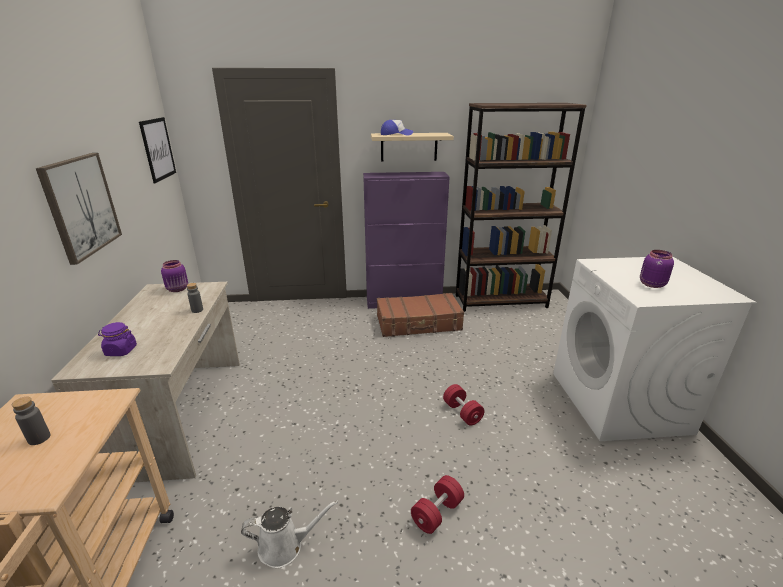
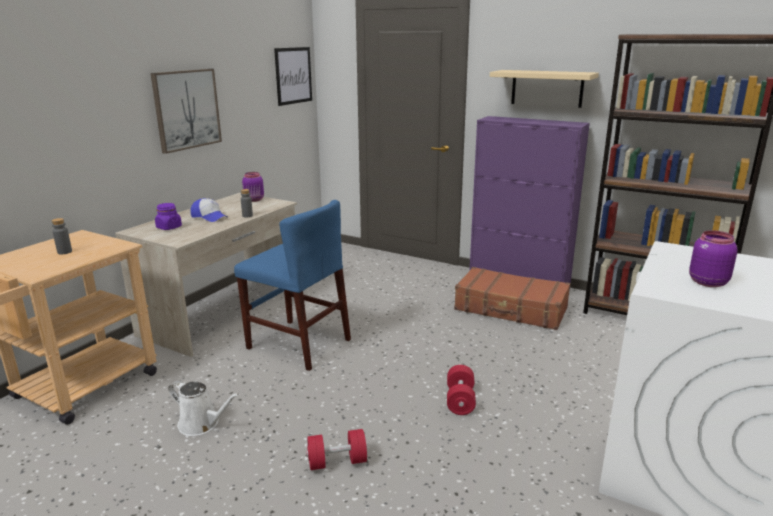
camera: 35 degrees right, 5 degrees down
(291, 417) = (298, 344): none -> blue chair
(396, 134) = (524, 71): cap -> cap (209, 217)

